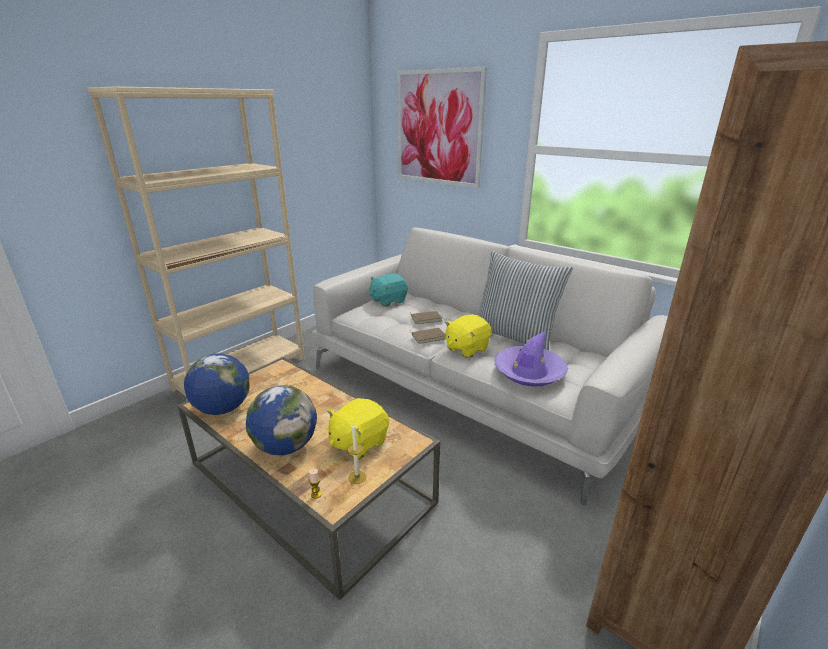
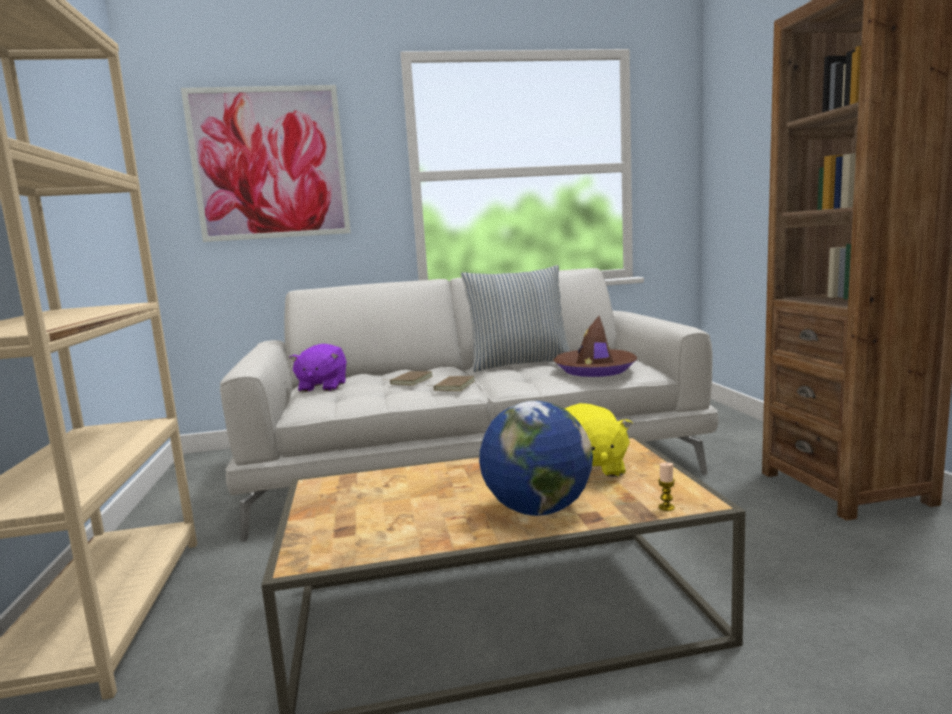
camera: 50 degrees left, 15 degrees down
(223, 409) = (358, 542): globe -> none
(357, 477) = (656, 481): candle -> none
(388, 301) = (322, 387): turquoise plush toy -> purple plush toy
(466, 348) = (507, 380): yellow plush toy -> none
(529, 372) = (595, 370): purple hat -> brown hat

